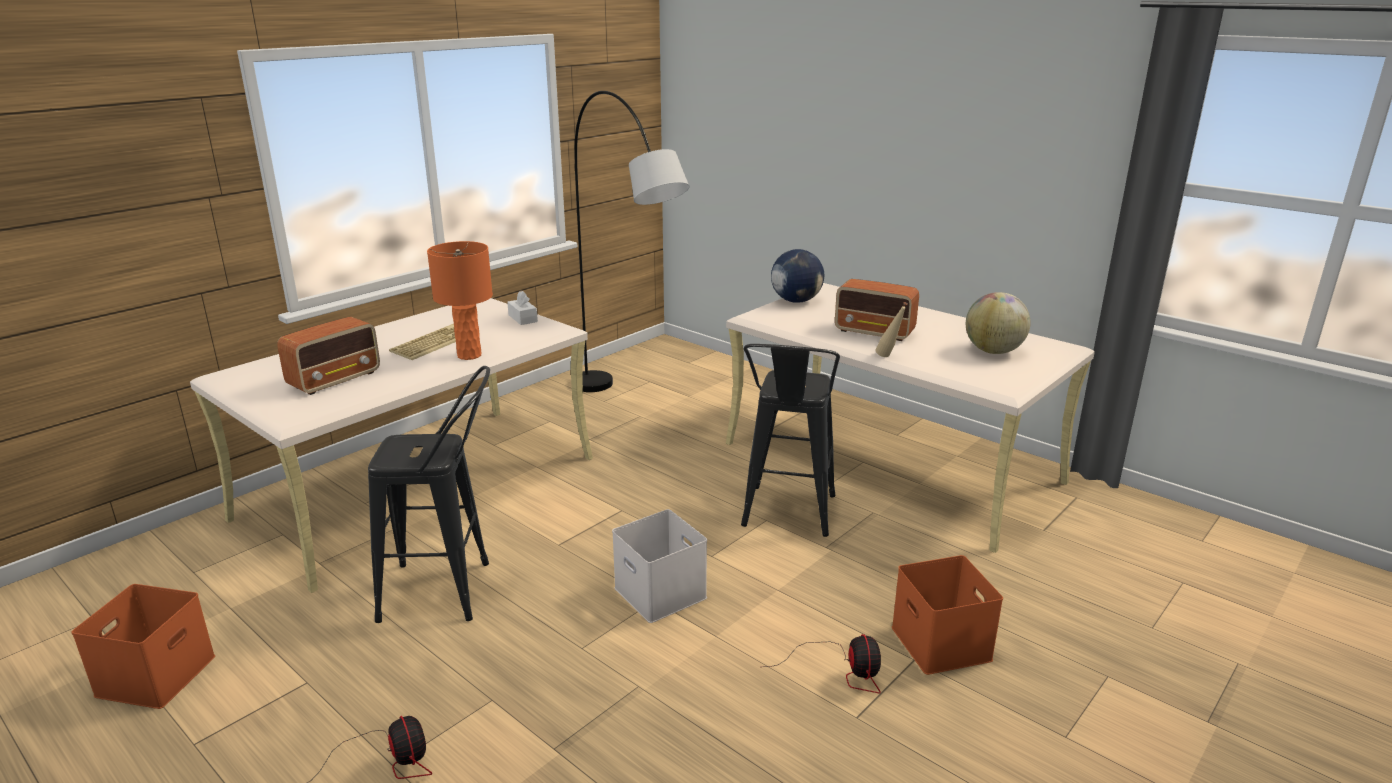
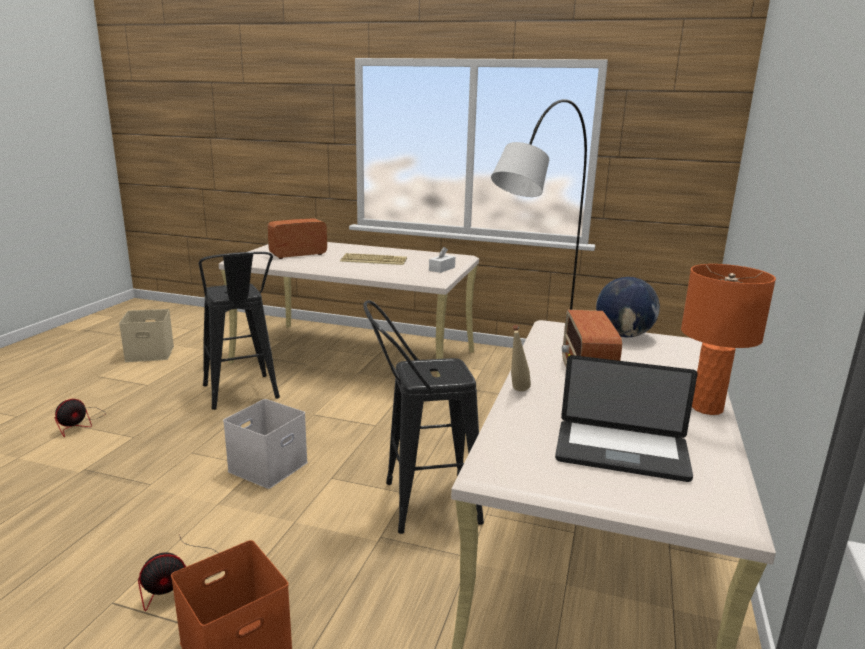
camera: 65 degrees right, 5 degrees down
(156, 674) = (151, 353): orange storage box -> beige storage box
(336, 380) = (297, 255): radio -> radio turned 135 degrees clockwise
(469, 355) = (359, 269): orange table lamp -> orange table lamp (706, 408)
(993, 351) = (621, 452): globe -> laptop

